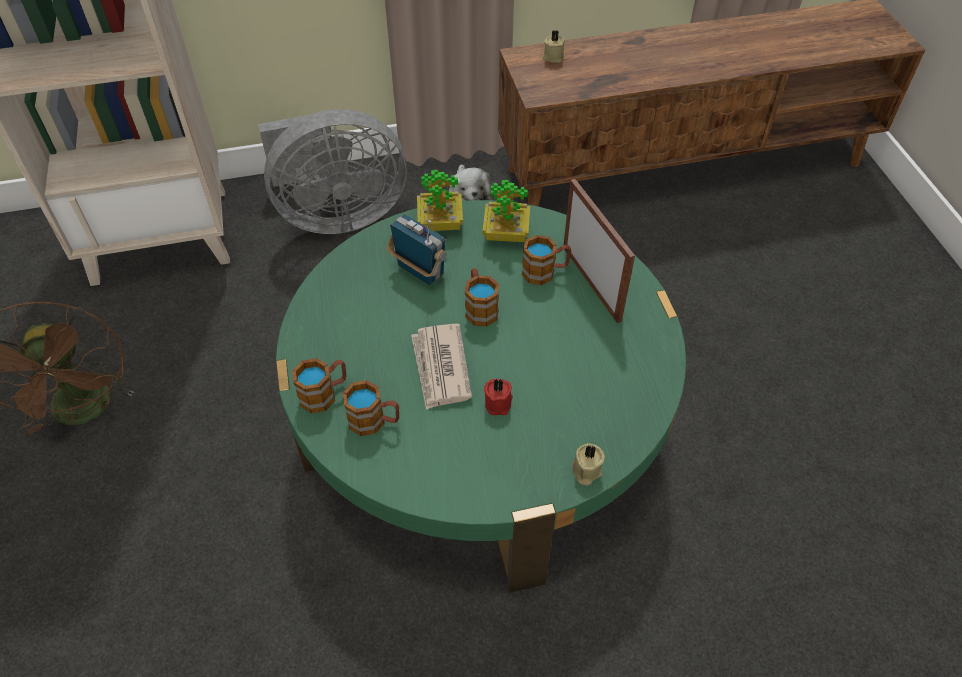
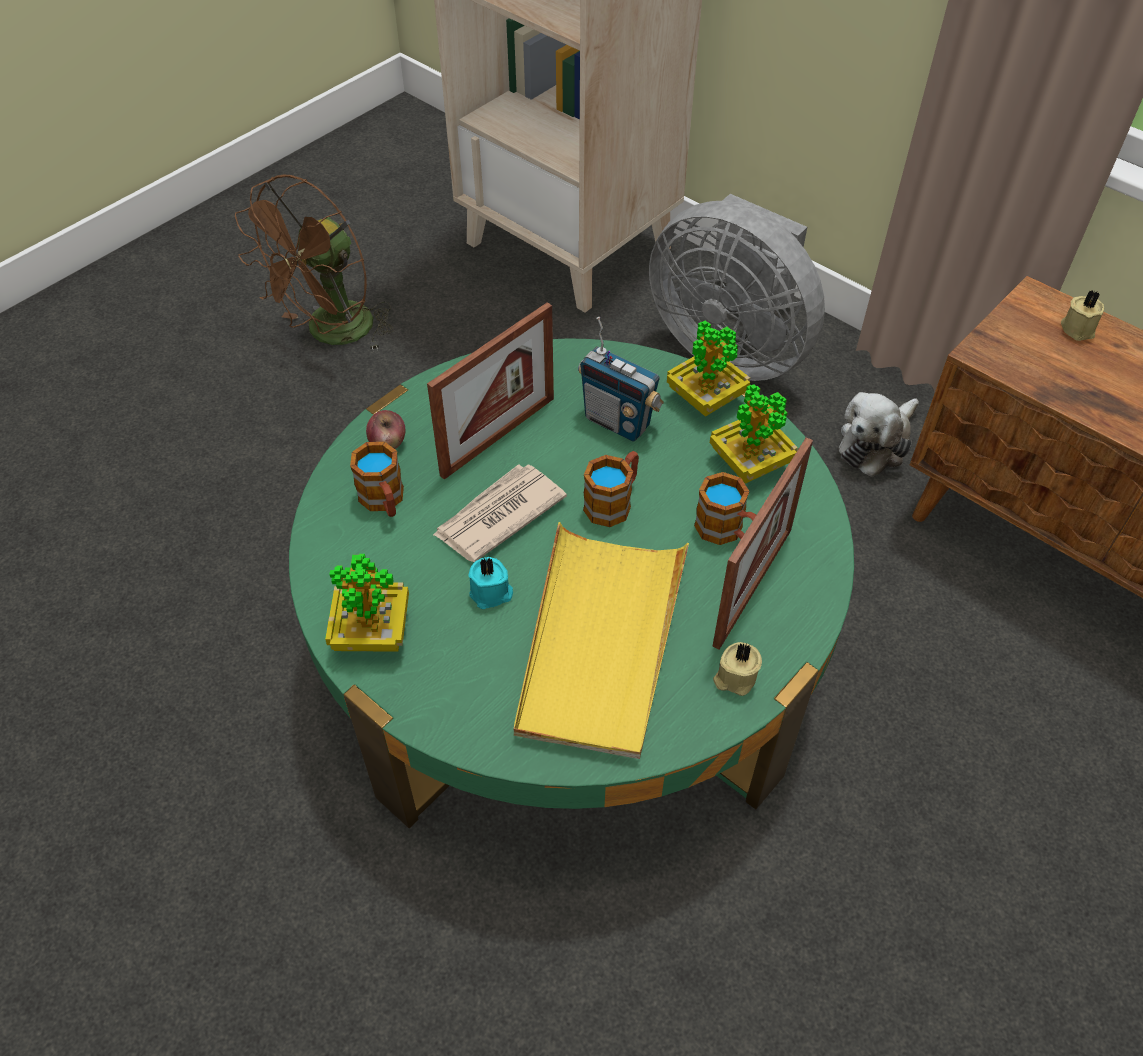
camera: 55 degrees right, 0 degrees up
(324, 394) = (388, 443): mug -> apple
(375, 333) = (498, 436): none -> picture frame
(419, 271) = (617, 422): radio -> radio turned 120 degrees clockwise
(479, 481) = (372, 633): none -> potted plant
(499, 403) = (491, 594): red candle -> turquoise candle
(576, 370) = (600, 642): none -> yellow tray
(585, 471) = (459, 727): beige candle -> beige candle (734, 678)

